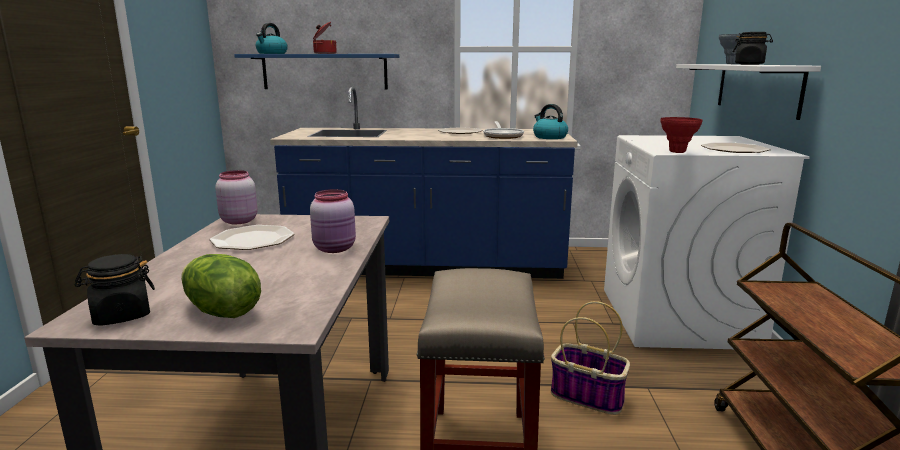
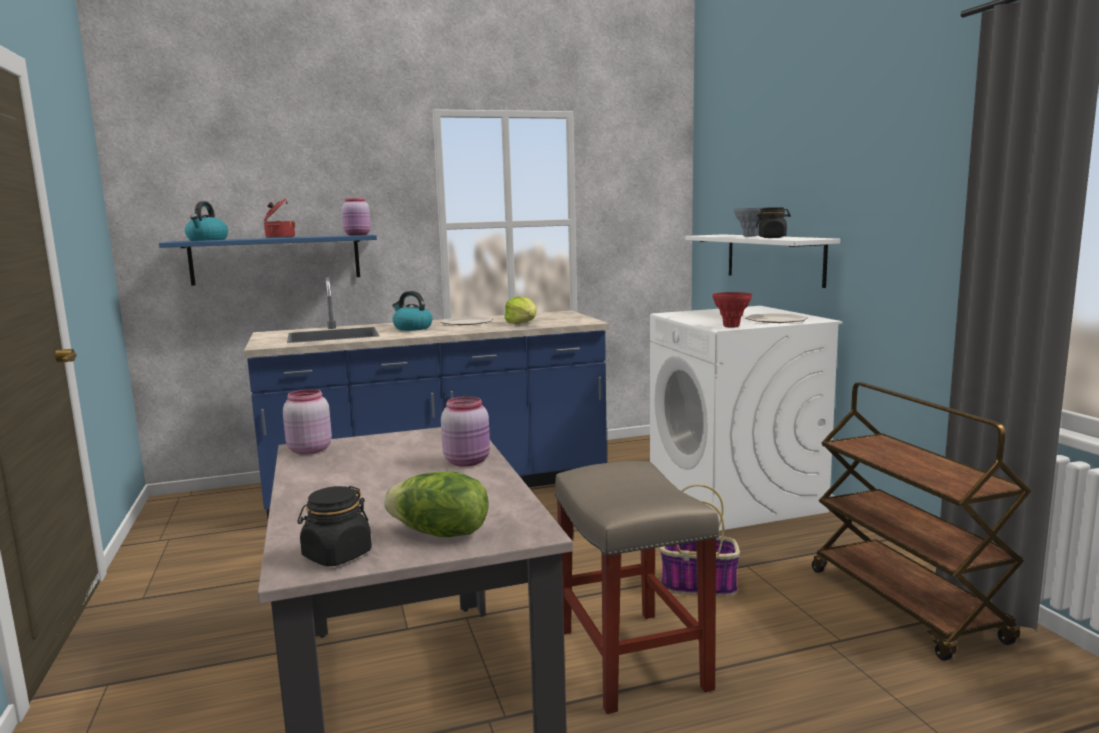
camera: 20 degrees left, 5 degrees down
(254, 239) = (361, 466): plate -> none
(382, 53) = (358, 235): none -> pink jar
(502, 136) = (522, 323): frying pan -> lettuce
(549, 137) = (574, 321): kettle -> kettle (412, 328)

